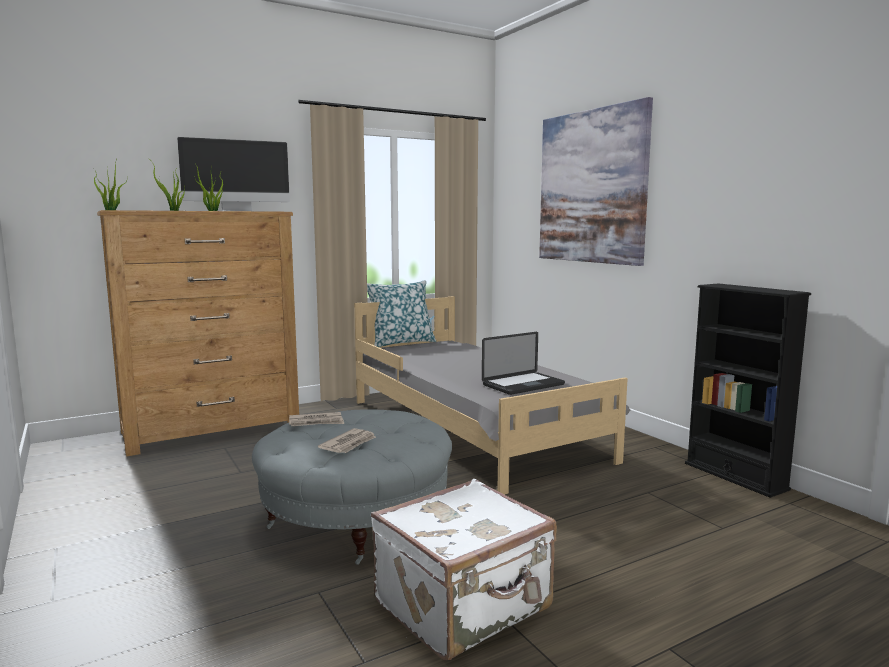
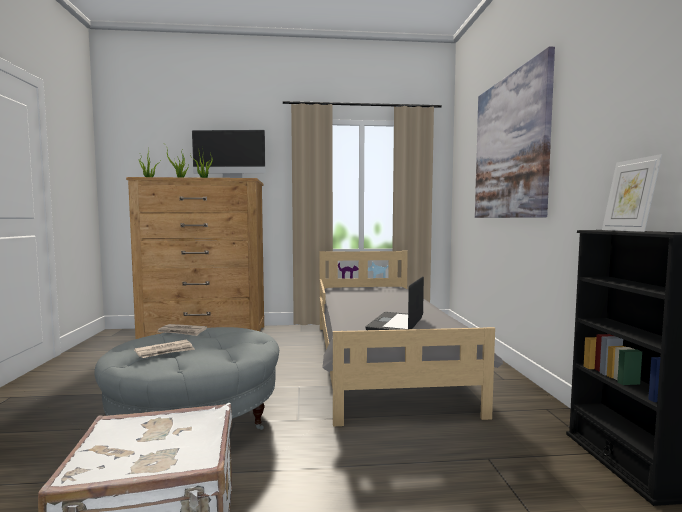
camera: 25 degrees right, 5 degrees down
(401, 343) = (358, 285): pillow -> none
(523, 385) = (395, 324): laptop -> laptop turned 120 degrees clockwise
(745, 288) = (627, 230): none -> picture frame

